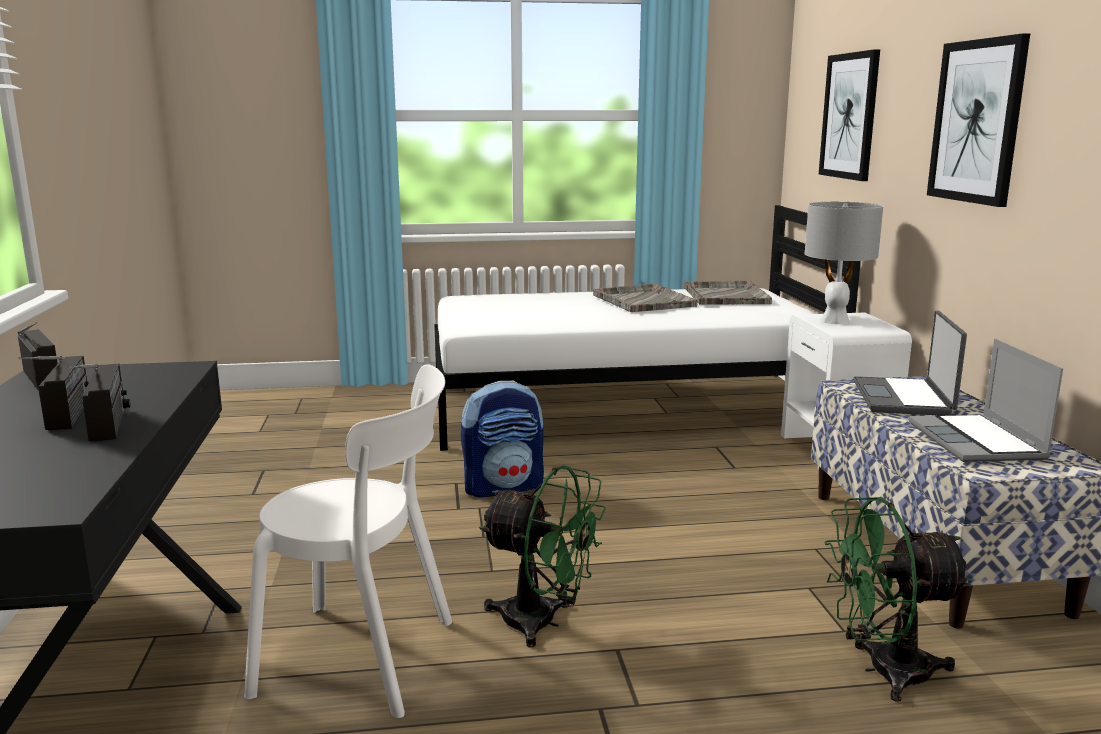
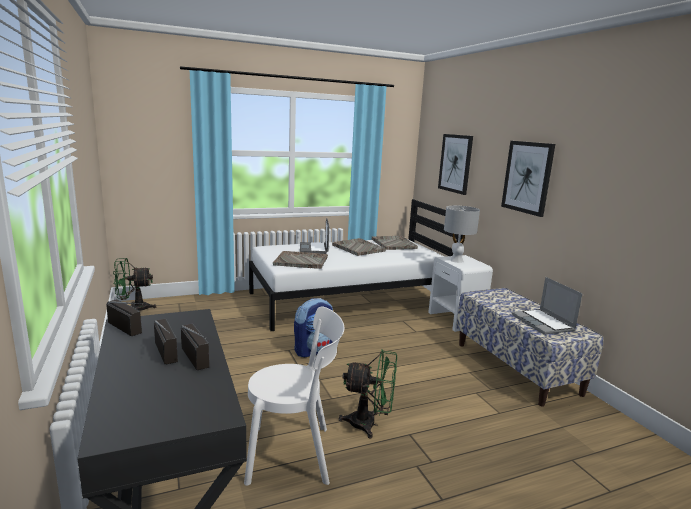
camera: 15 degrees left, 0 degrees up
(512, 319) = (301, 261): none -> grey tray
(883, 671) = (523, 431): green fan -> green fan (134, 309)
(904, 398) = (501, 301): laptop -> laptop (314, 249)

